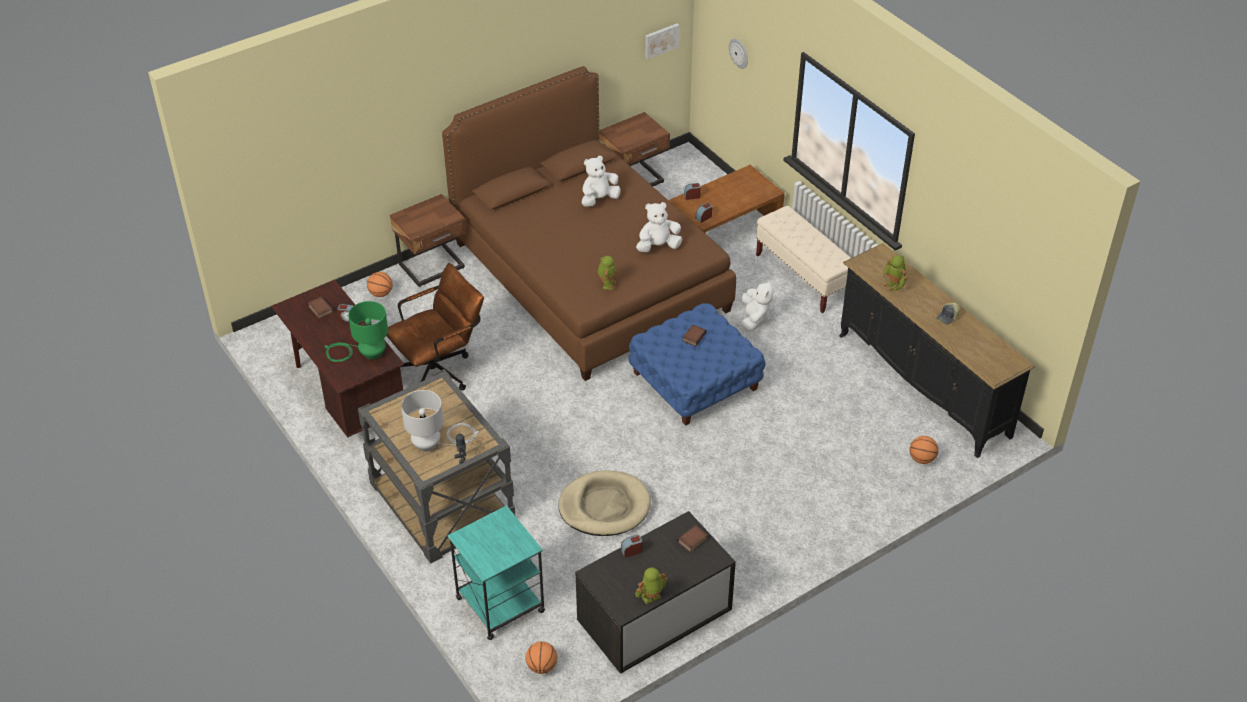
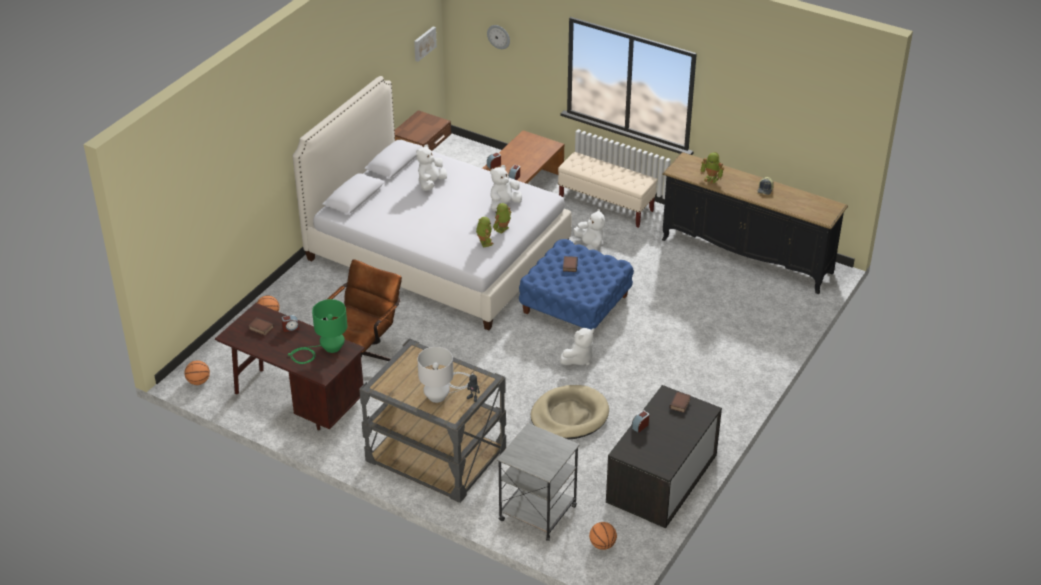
camera: 25 degrees left, 5 degrees down
(433, 267) = (299, 283): brown nightstand -> none
(499, 603) = (536, 512): turquoise cart -> grey cart
(589, 276) = (437, 253): brown bed -> white bed
(651, 597) = (678, 453): toy robot -> toy robot (502, 229)
(656, 445) = (578, 359): none -> white plush toy
(922, 459) = (780, 307): basketball -> basketball (198, 381)

